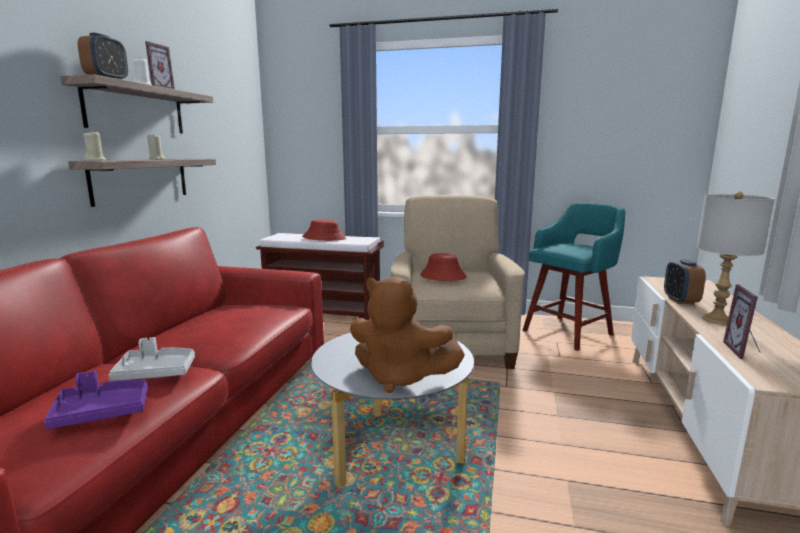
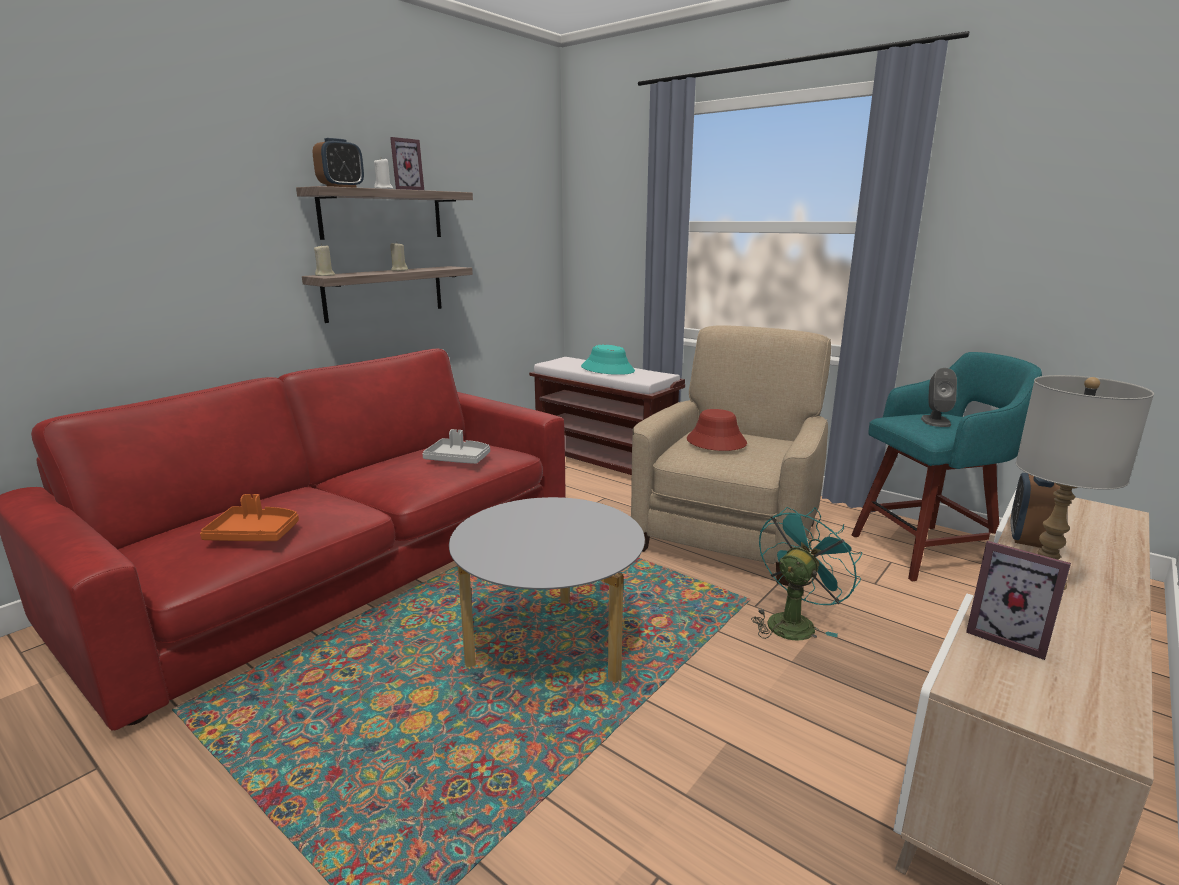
camera: 25 degrees right, 5 degrees up
(102, 412) = (255, 534): purple tray -> orange tray
(156, 372) = (326, 505): grey tray -> grey tray (458, 459)
(324, 238) = (607, 369): red hat -> turquoise hat
(400, 377) = (527, 562): brown plush toy -> none
(537, 390) = (794, 622): none -> turquoise fan
(570, 246) = (935, 421): none -> grey speaker
(745, 351) = (1008, 636): picture frame -> picture frame turned 90 degrees counterclockwise

